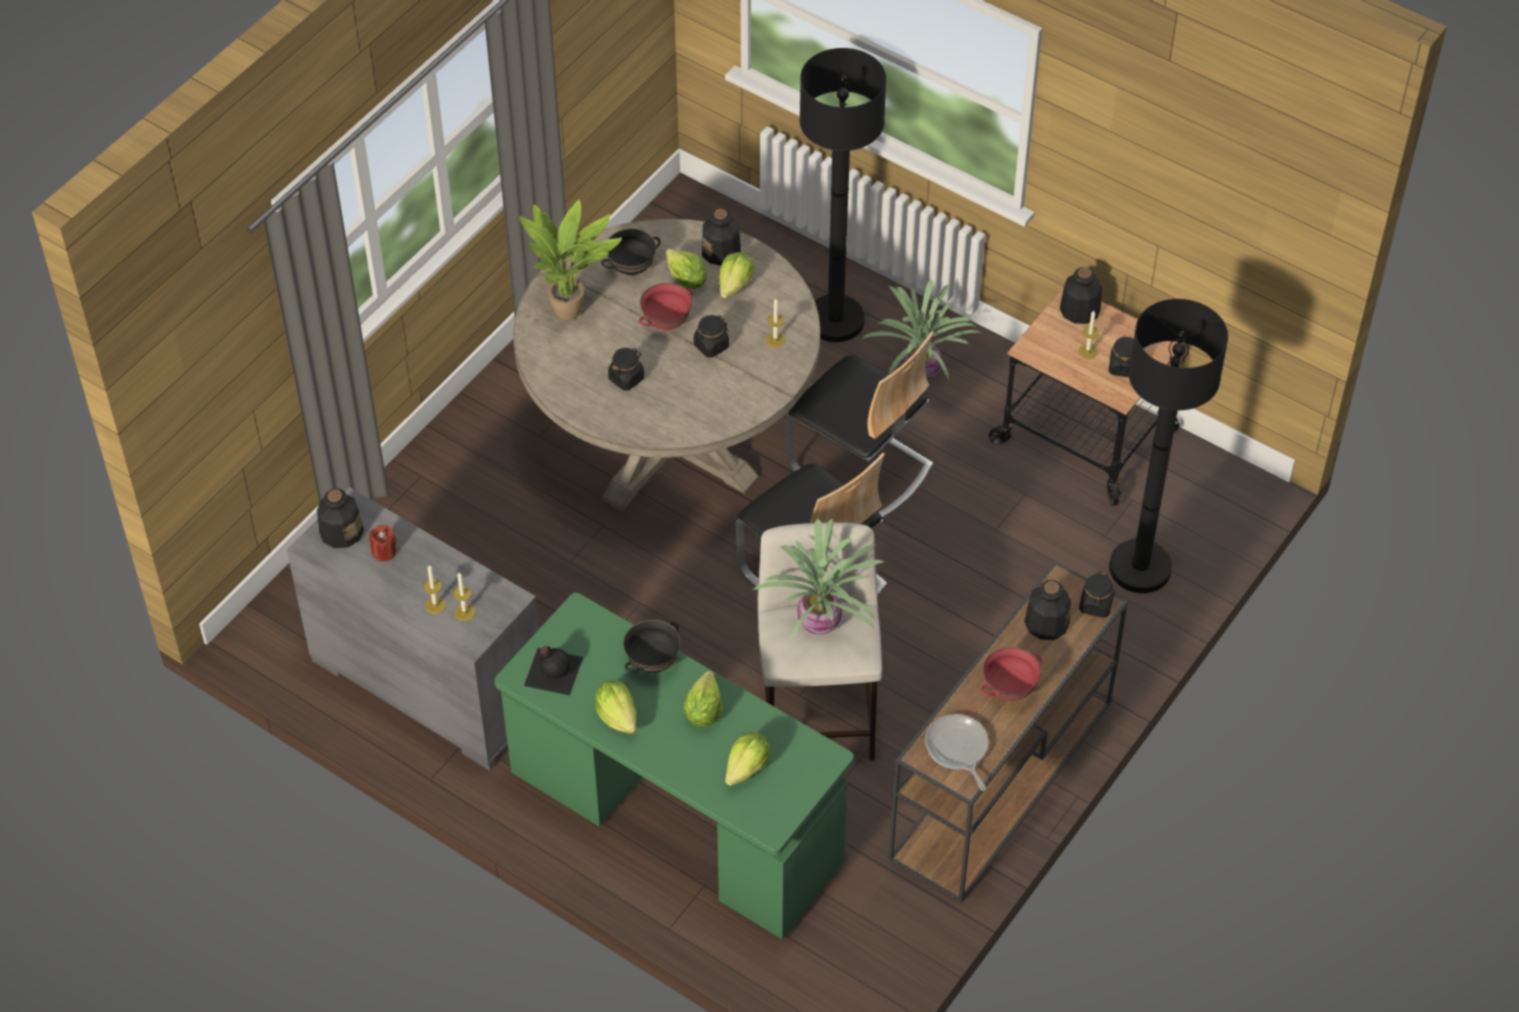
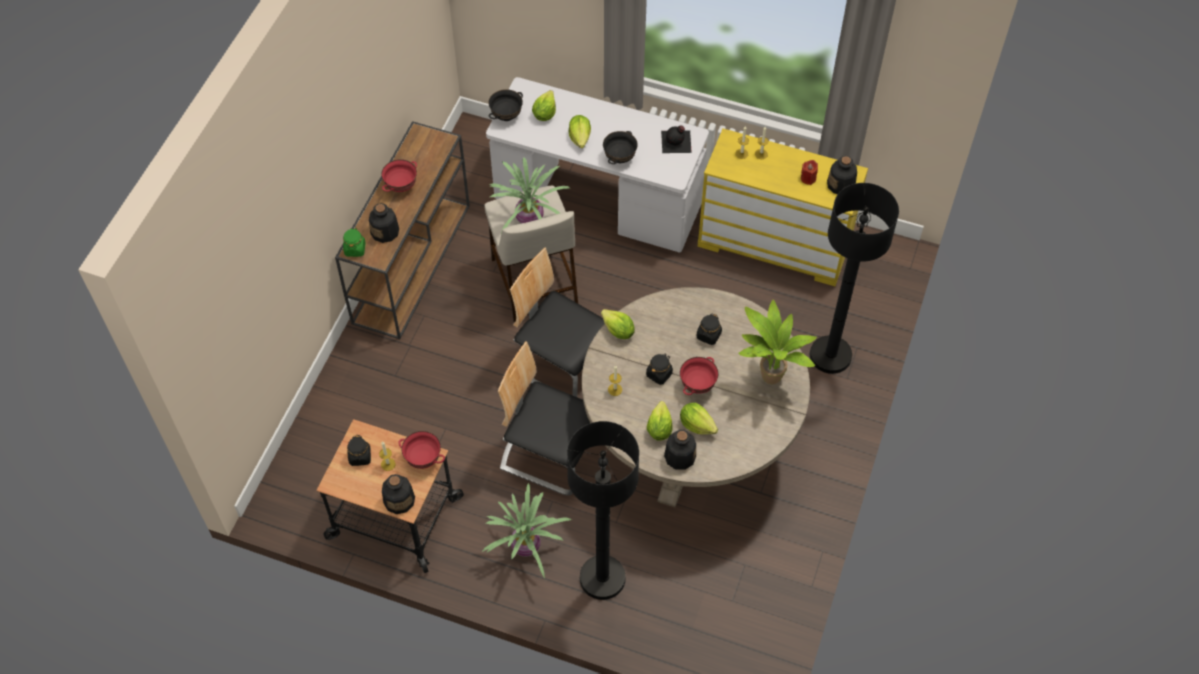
camera: 165 degrees right, 5 degrees up
(426, 685) = (774, 243): grey dresser -> yellow dresser
(617, 716) = (629, 125): lettuce -> lettuce (618, 331)
(631, 268) = (741, 426): black bowl -> black bowl (506, 116)
(676, 818) = (597, 201): green desk -> white desk
(957, 749) = (426, 148): frying pan -> none
(1041, 348) = (423, 459): none -> red bowl
(1096, 605) = (355, 249): black jar -> green jar
(1140, 568) = (342, 422): black floor lamp -> black floor lamp (830, 355)

